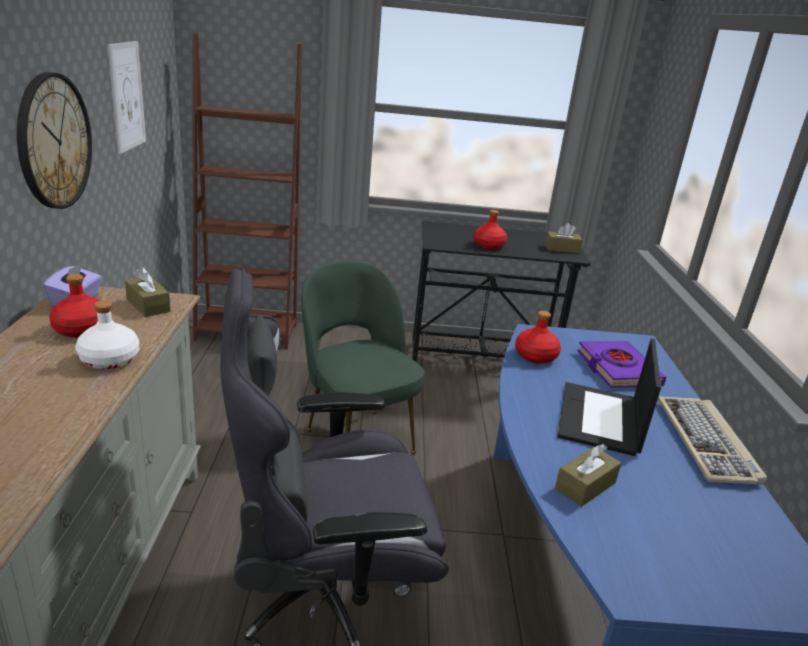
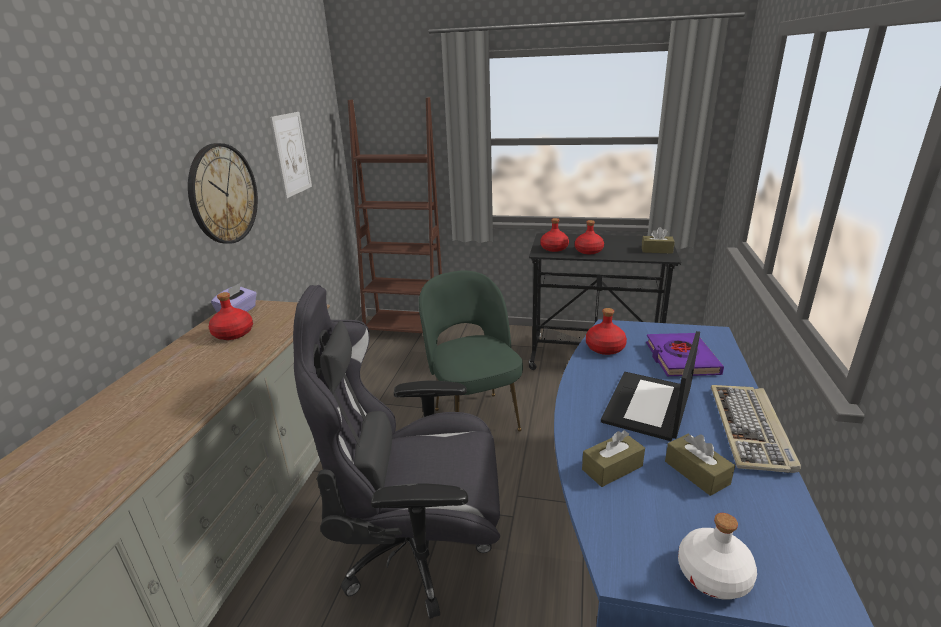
camera: 15 degrees right, 0 degrees up
(109, 359) = (242, 357): white bottle -> white bottle (712, 575)
(148, 305) = (287, 313): brown tissue box -> brown tissue box (696, 472)
(449, 240) = (554, 248): none -> red bottle

